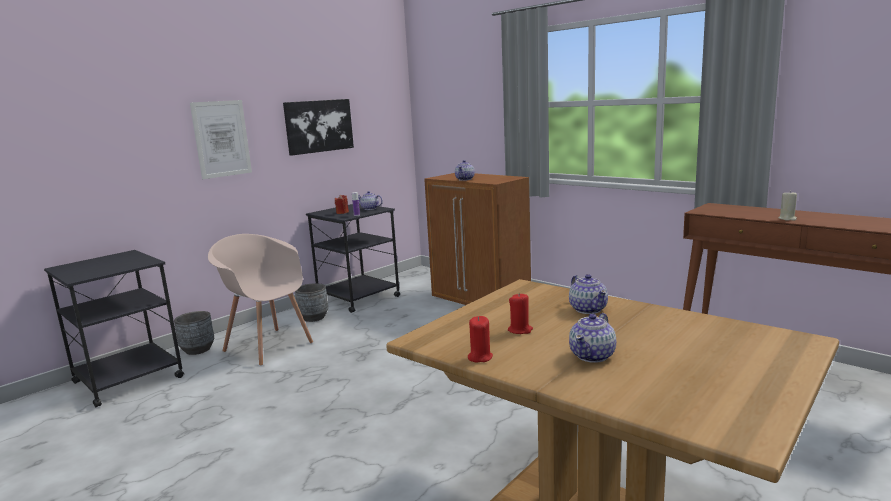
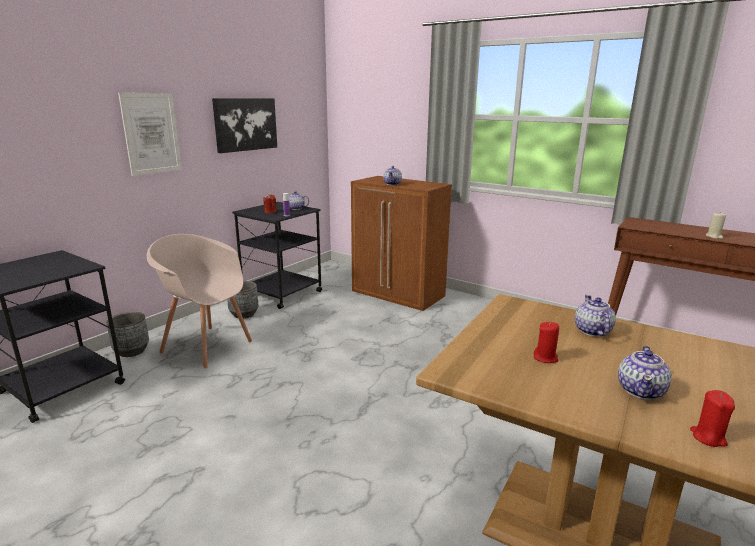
camera: 10 degrees left, 5 degrees up
(480, 357) = (529, 394): red candle -> red candle (708, 437)
(588, 309) = (592, 331): teapot -> teapot turned 150 degrees counterclockwise

